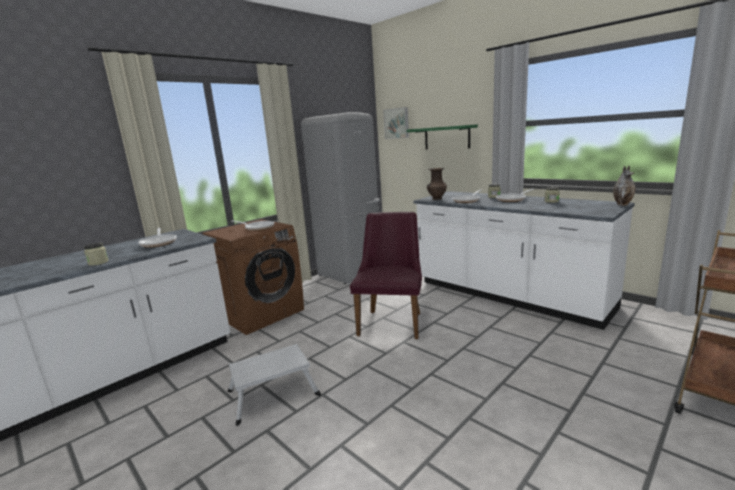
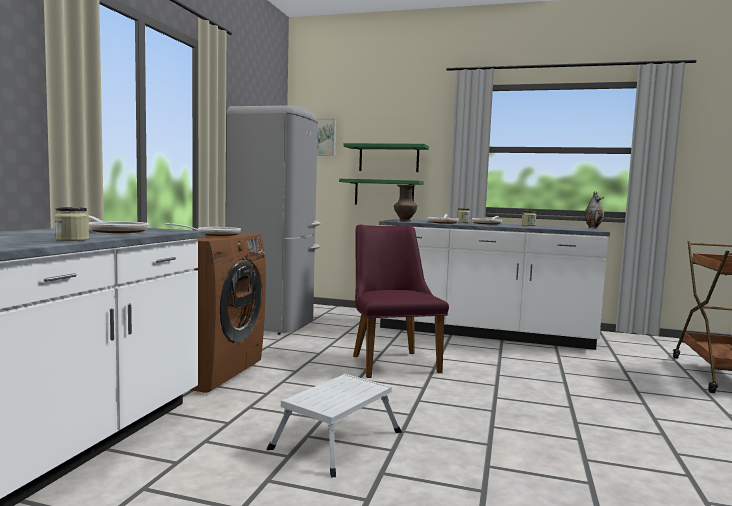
camera: 30 degrees left, 10 degrees down
(444, 167) = (384, 193): none -> green shelf

